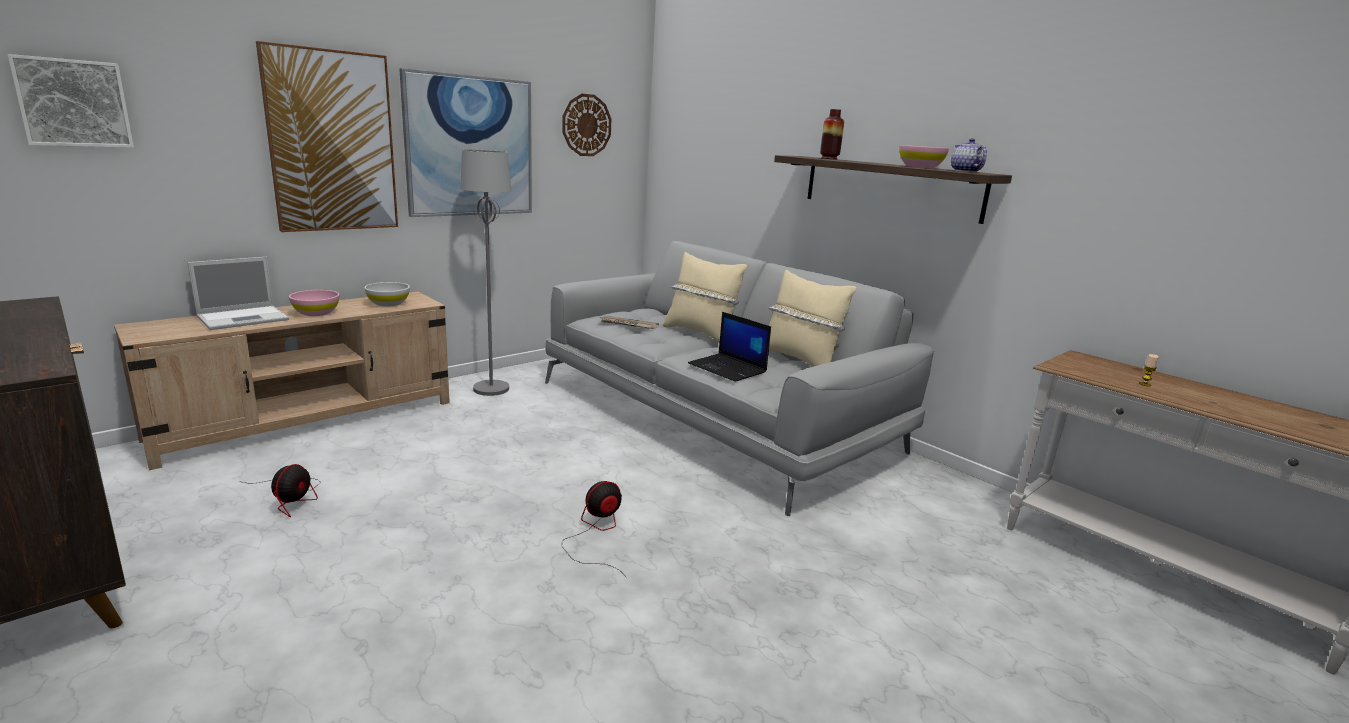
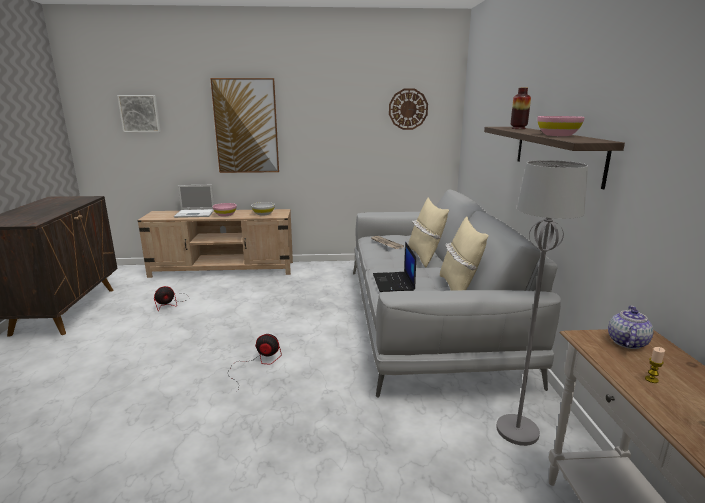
camera: 40 degrees right, 0 degrees up
(470, 147) = (324, 126): picture -> none
(491, 389) = (320, 271): grey floor lamp -> grey floor lamp (517, 430)
(965, 171) = (577, 139): teapot -> teapot (626, 342)

